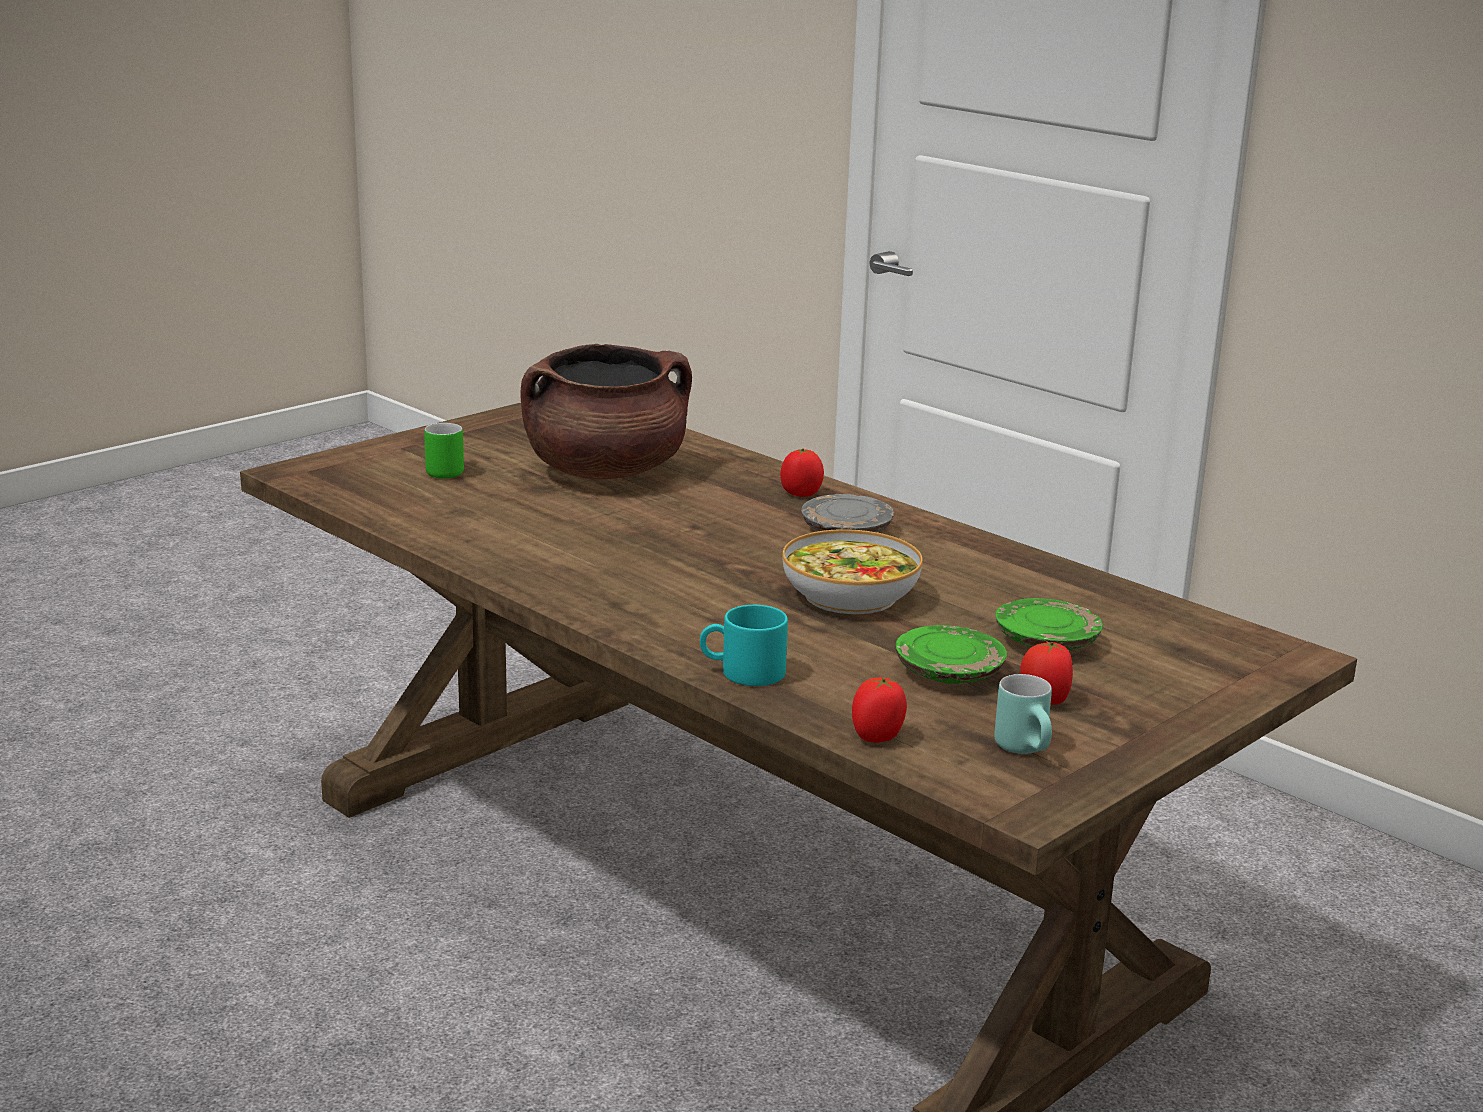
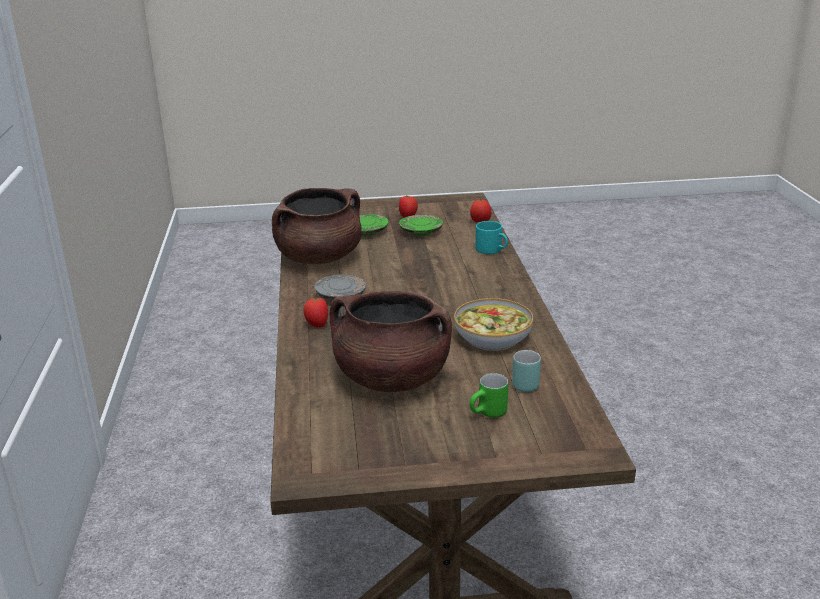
camera: 140 degrees left, 5 degrees up
(850, 596) = (401, 266): bowl -> bowl (493, 337)
(1008, 573) = (319, 258): none -> brown cooking pot
(1028, 750) = (441, 208): turquoise mug -> turquoise mug (525, 382)

